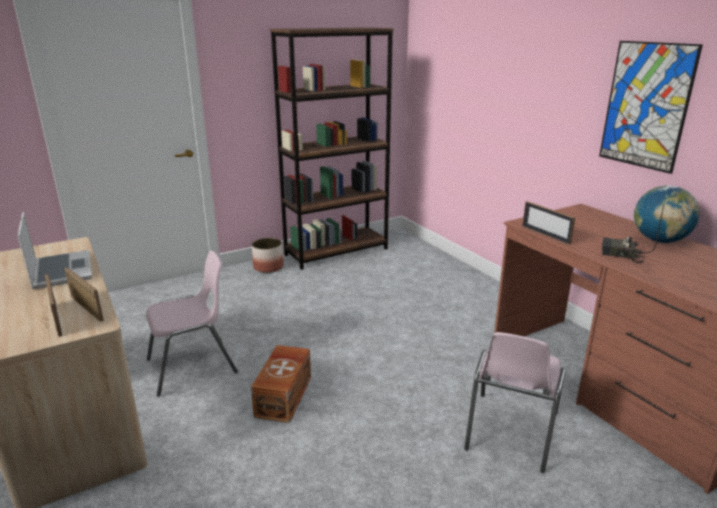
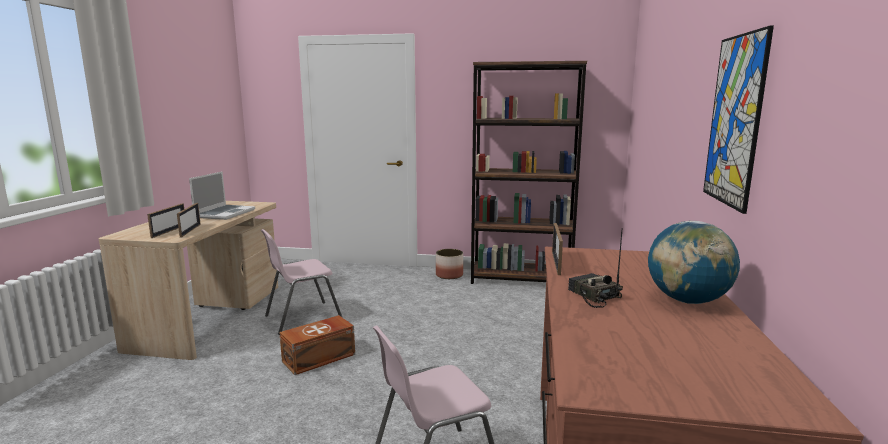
camera: 40 degrees right, 10 degrees down
(193, 366) = (302, 318): pink chair -> pink chair turned 135 degrees clockwise

